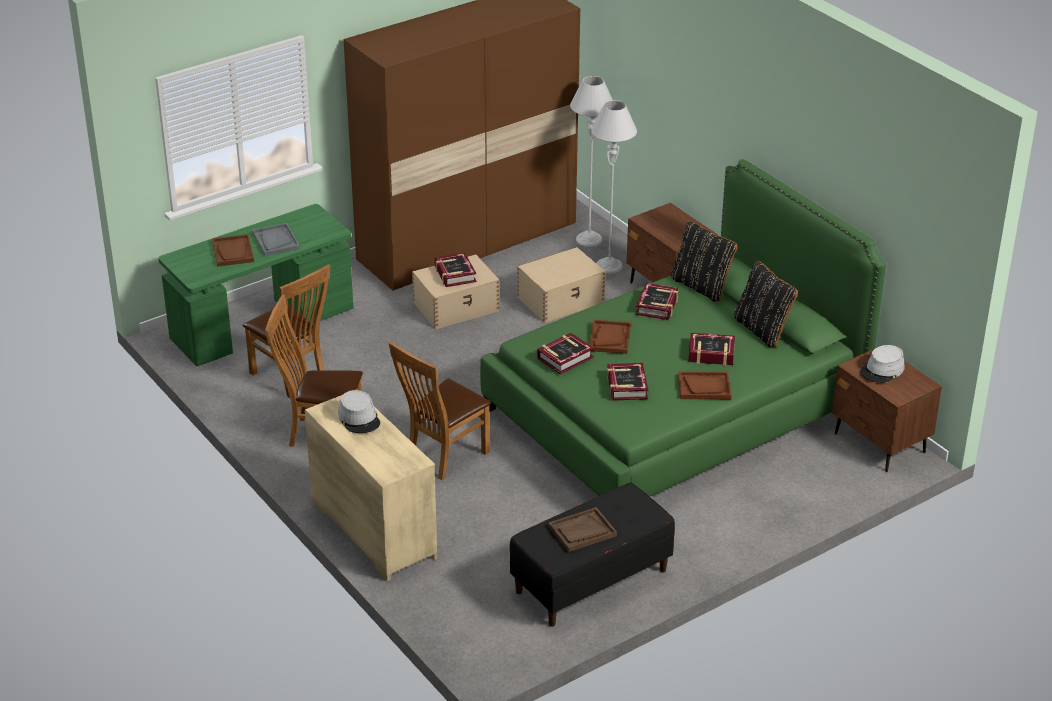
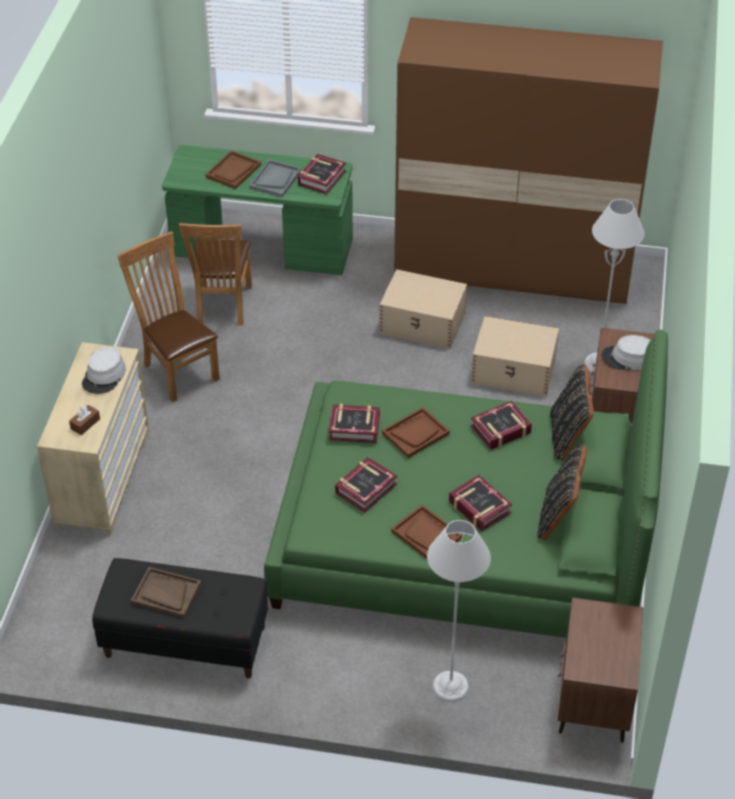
camera: 45 degrees right, 10 degrees up
(395, 453) = (85, 424): none -> brown tissue box
(443, 457) = (231, 451): brown chair -> none
(454, 274) = (424, 292): book -> book (321, 178)
(589, 239) = (618, 327): grey floor lamp -> grey floor lamp (450, 686)
(882, 370) = (605, 633): grey hat -> grey hat (628, 358)

